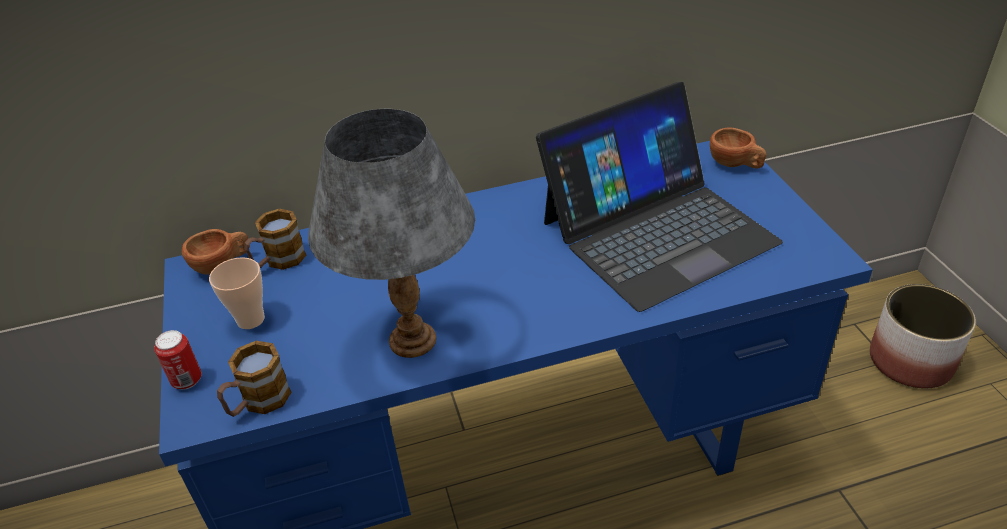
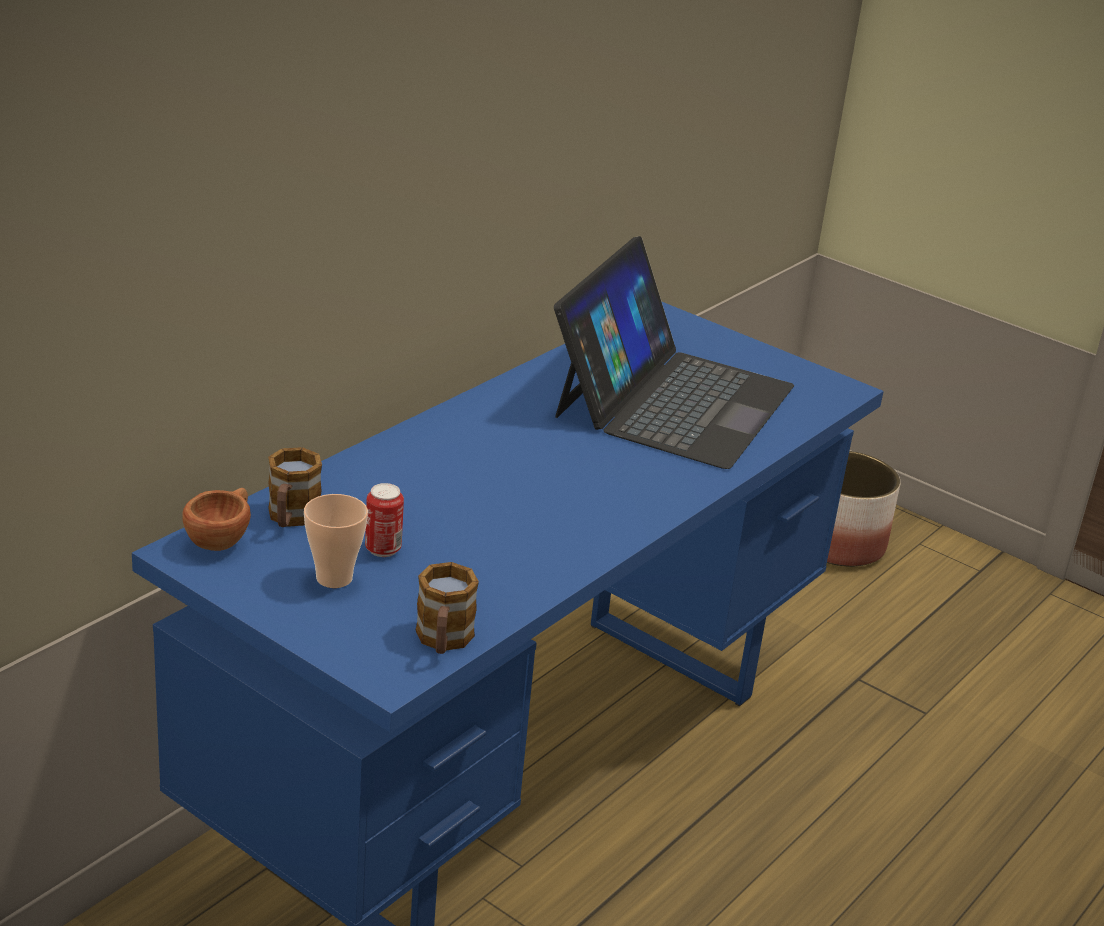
camera: 40 degrees left, 10 degrees down
(187, 380) = (335, 648): can -> can (383, 549)
(412, 339) = (538, 547): grey table lamp -> none
(735, 164) = (684, 327): brown cup -> none

